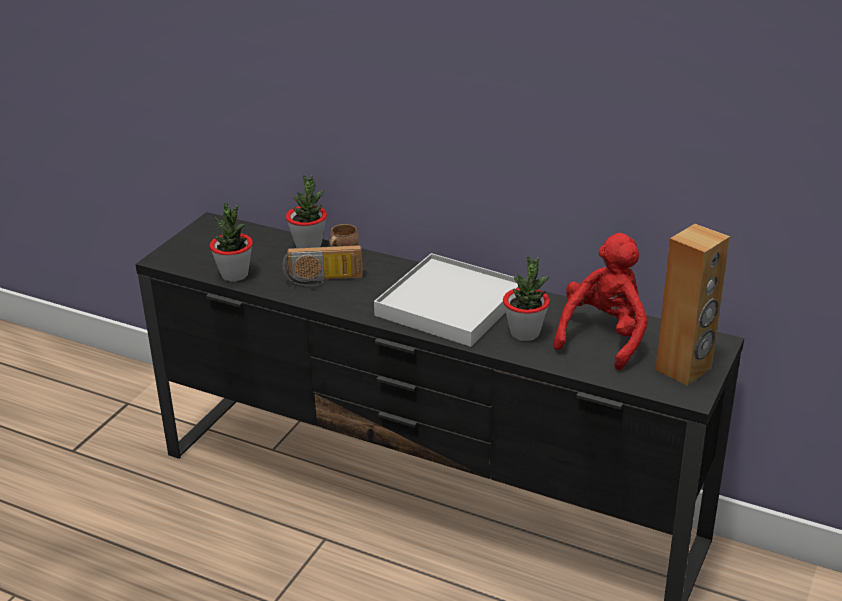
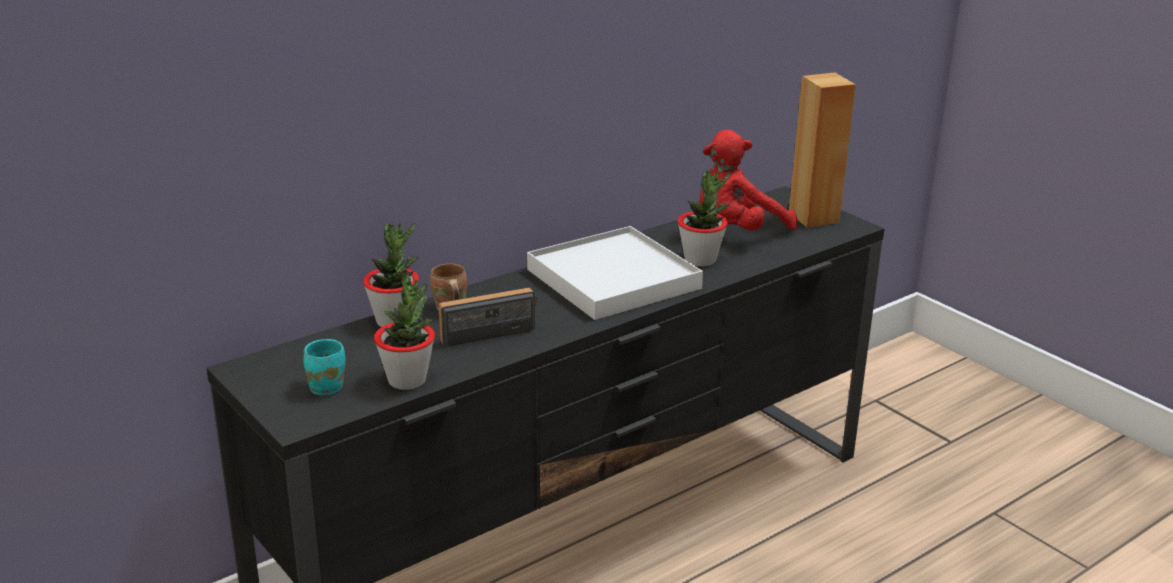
camera: 65 degrees left, 5 degrees down
(208, 253) = (326, 386): none -> turquoise mug
(323, 281) = (488, 330): radio -> radio turned 135 degrees counterclockwise
(604, 336) = (737, 231): red plush toy -> red plush toy turned 90 degrees counterclockwise

